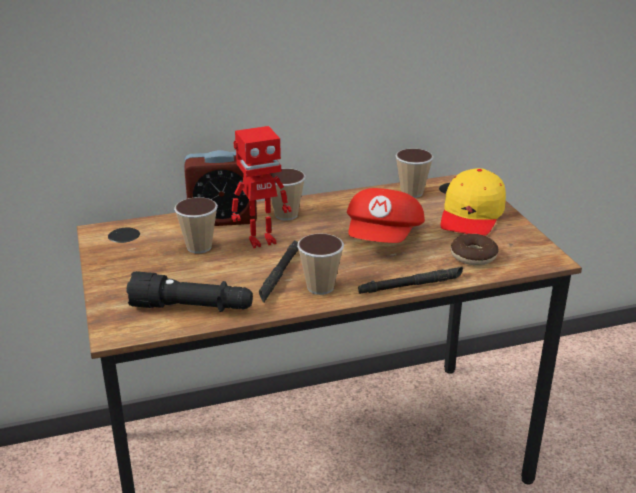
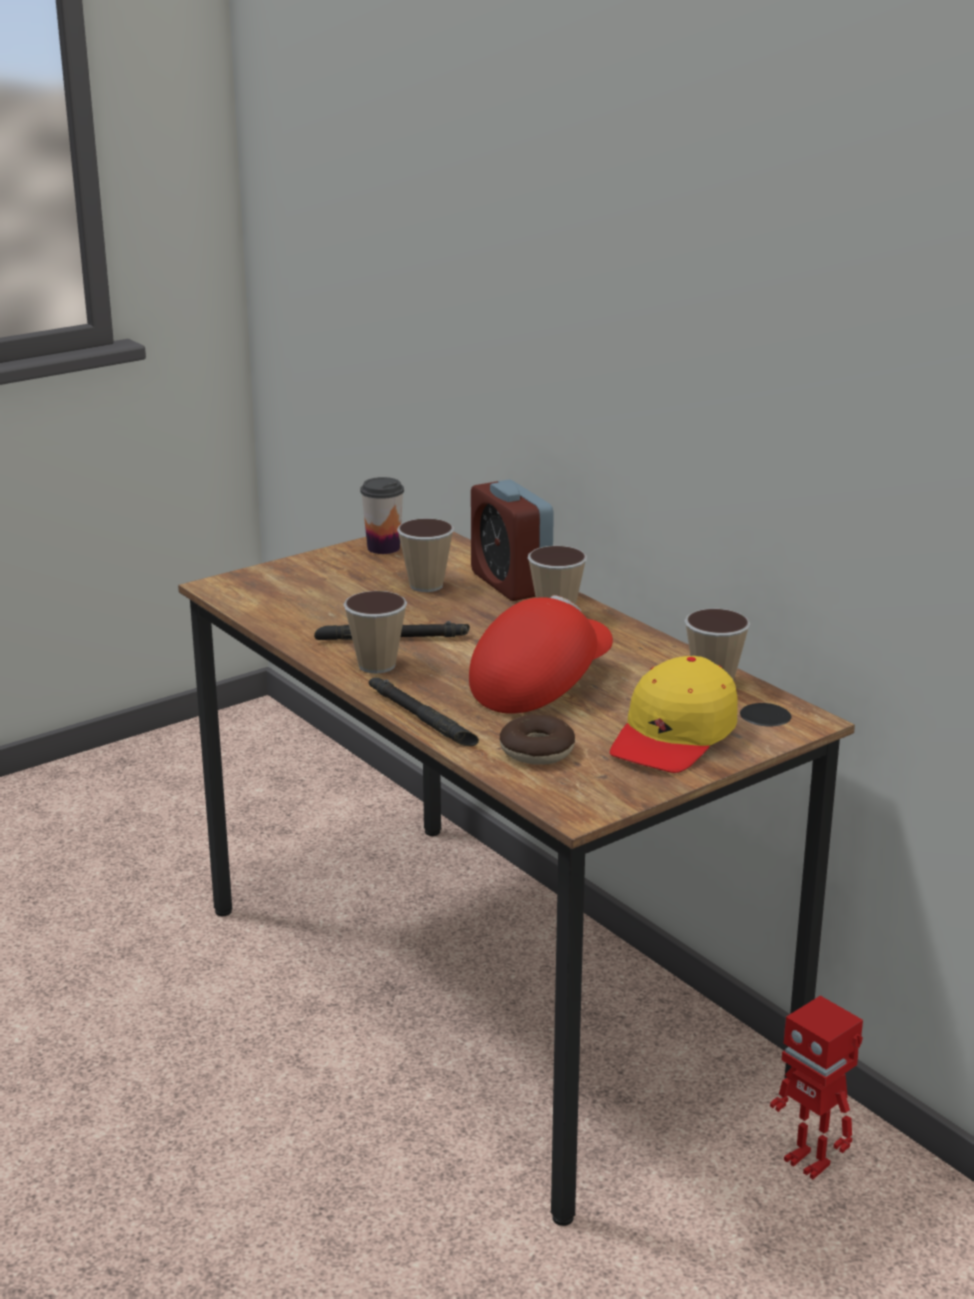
camera: 70 degrees right, 5 degrees down
(114, 250) = (383, 548): none -> cup
(192, 308) = (285, 609): black flashlight -> none
(261, 241) = (470, 614): toy robot -> toy robot (809, 1162)
(384, 239) = (539, 685): red cap -> red cap turned 135 degrees clockwise
(472, 215) = (674, 736): yellow cap -> yellow cap turned 60 degrees counterclockwise

